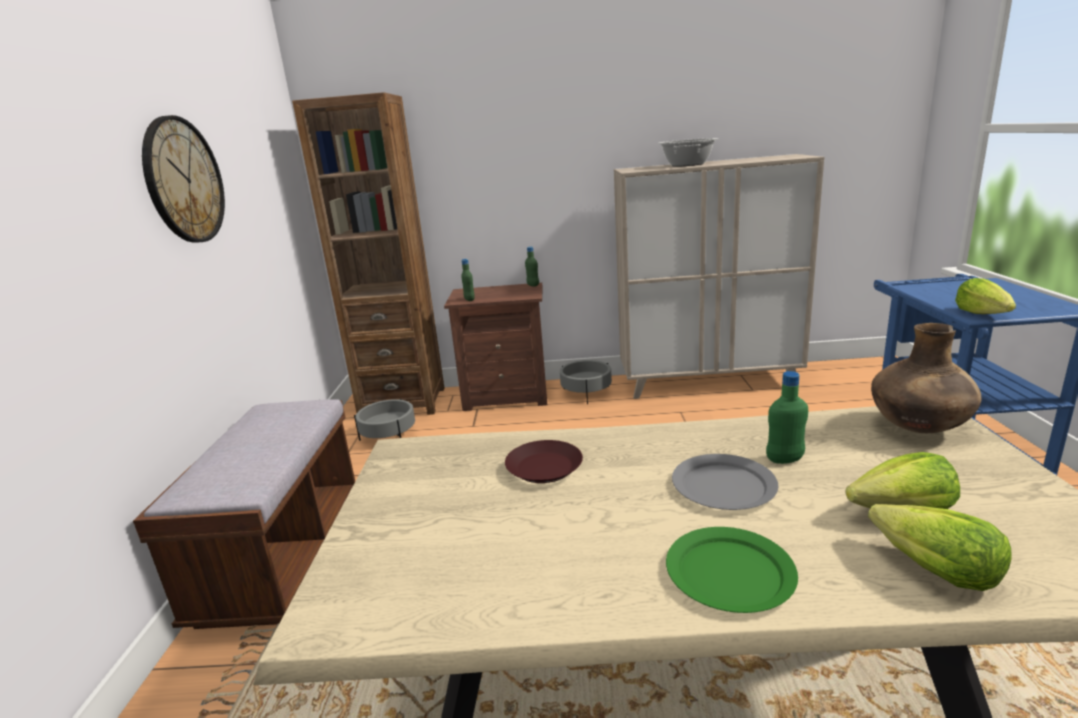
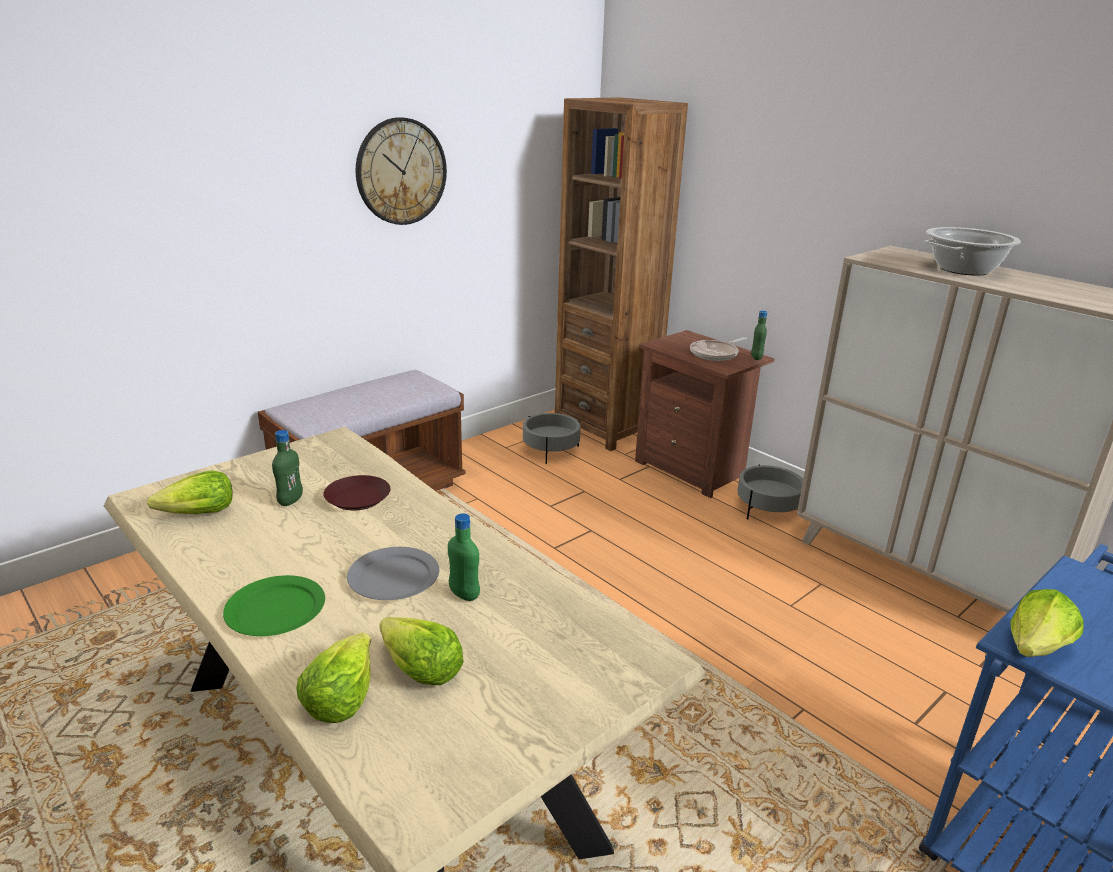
camera: 45 degrees right, 5 degrees up
(437, 582) = (199, 514): none -> lettuce
(469, 299) = (669, 347): green bottle -> green bottle (290, 501)
(506, 292) = (716, 354): none -> frying pan
(918, 428) = (604, 654): brown vase -> none

